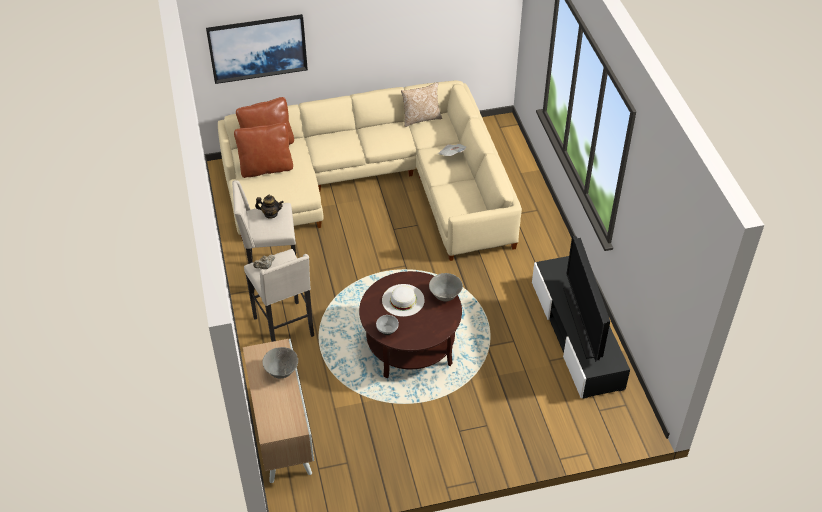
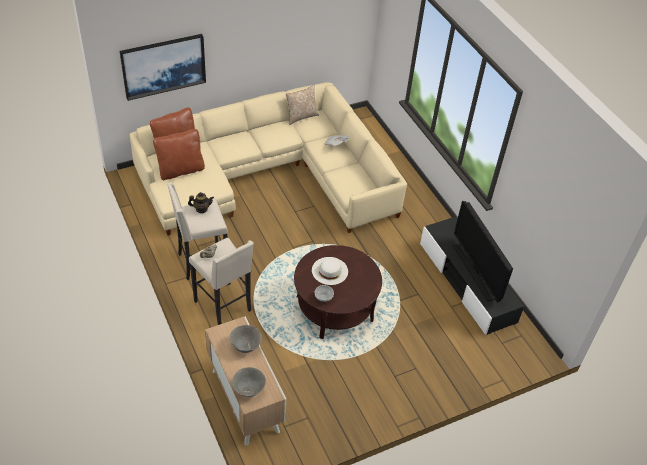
camera: 15 degrees left, 0 degrees up
(445, 295) = (364, 262): grey bowl -> grey bowl (249, 389)

